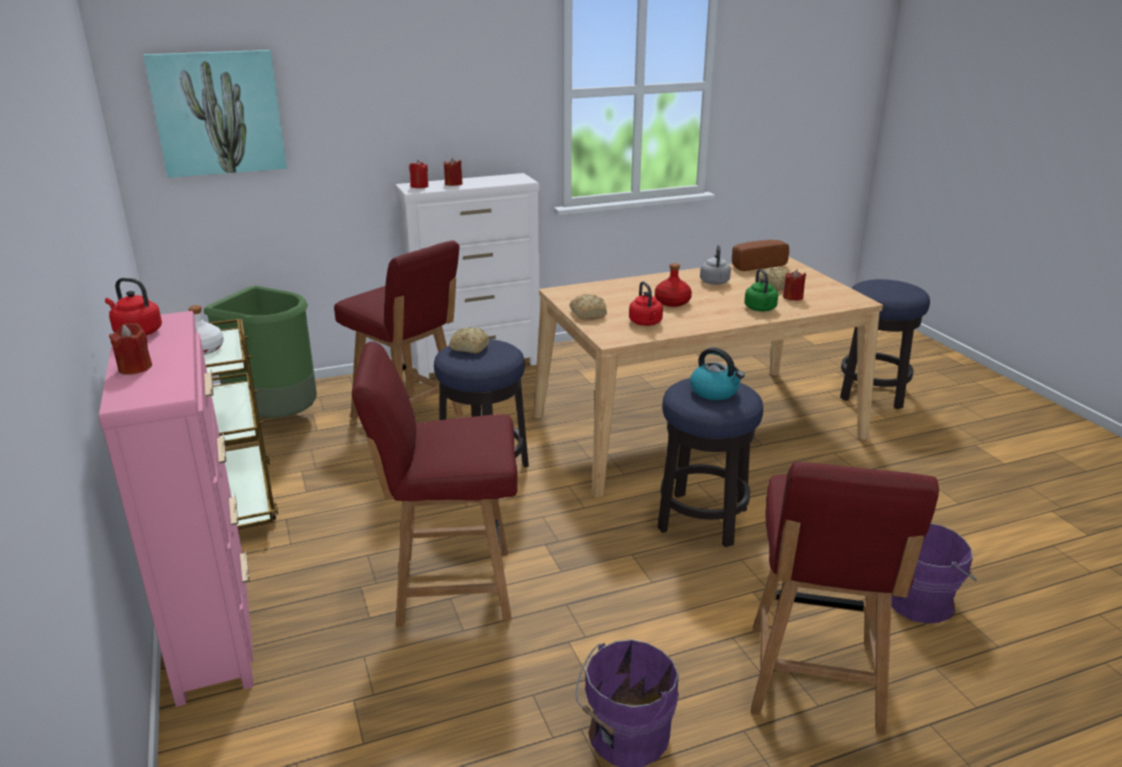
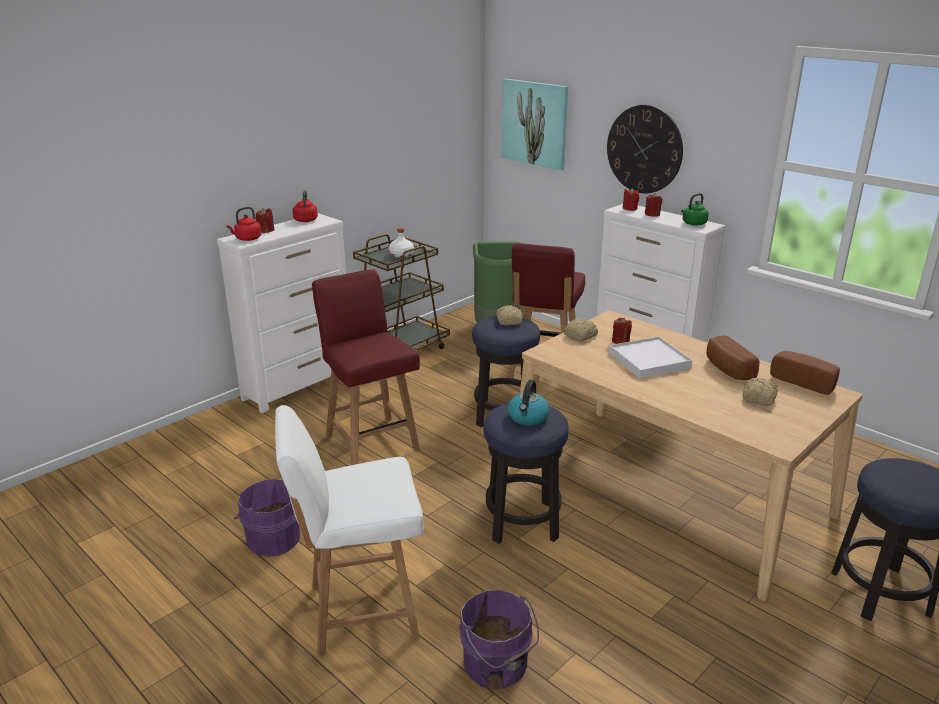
camera: 65 degrees right, 0 degrees up
(212, 625) = (299, 386): pink dresser -> white dresser
(406, 112) = (644, 149): none -> wall clock
(646, 323) = (589, 358): red kettle -> red kettle (247, 239)
(672, 302) = (649, 360): red bottle -> white tray
(714, 281) = (726, 369): grey kettle -> bread
(760, 309) = (685, 399): green kettle -> green kettle (693, 224)
(793, 297) = (738, 411): red candle -> red candle (620, 341)
(814, 680) = (360, 612): red chair -> white chair

